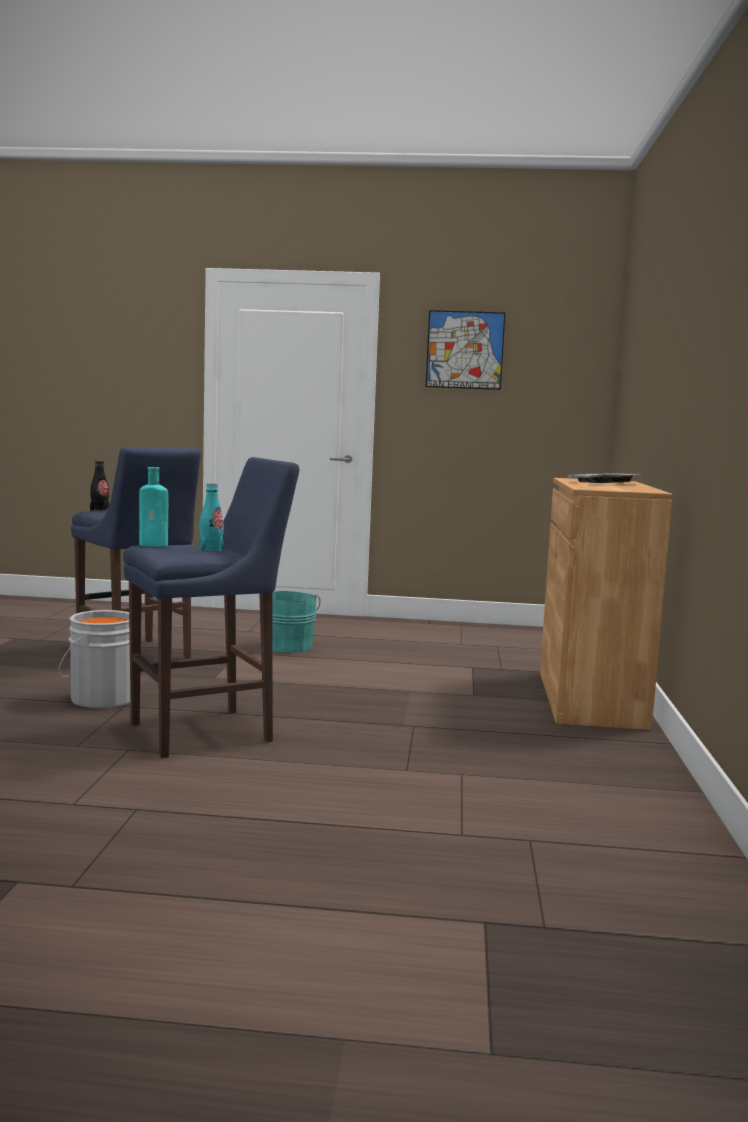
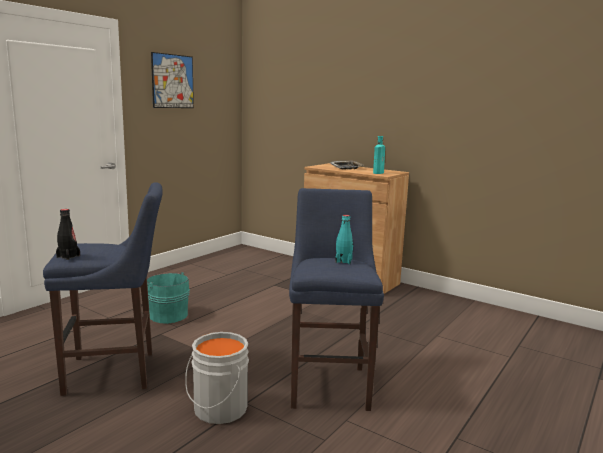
camera: 60 degrees left, 5 degrees up
(155, 545) = (316, 270): turquoise bottle -> turquoise bottle (378, 173)

